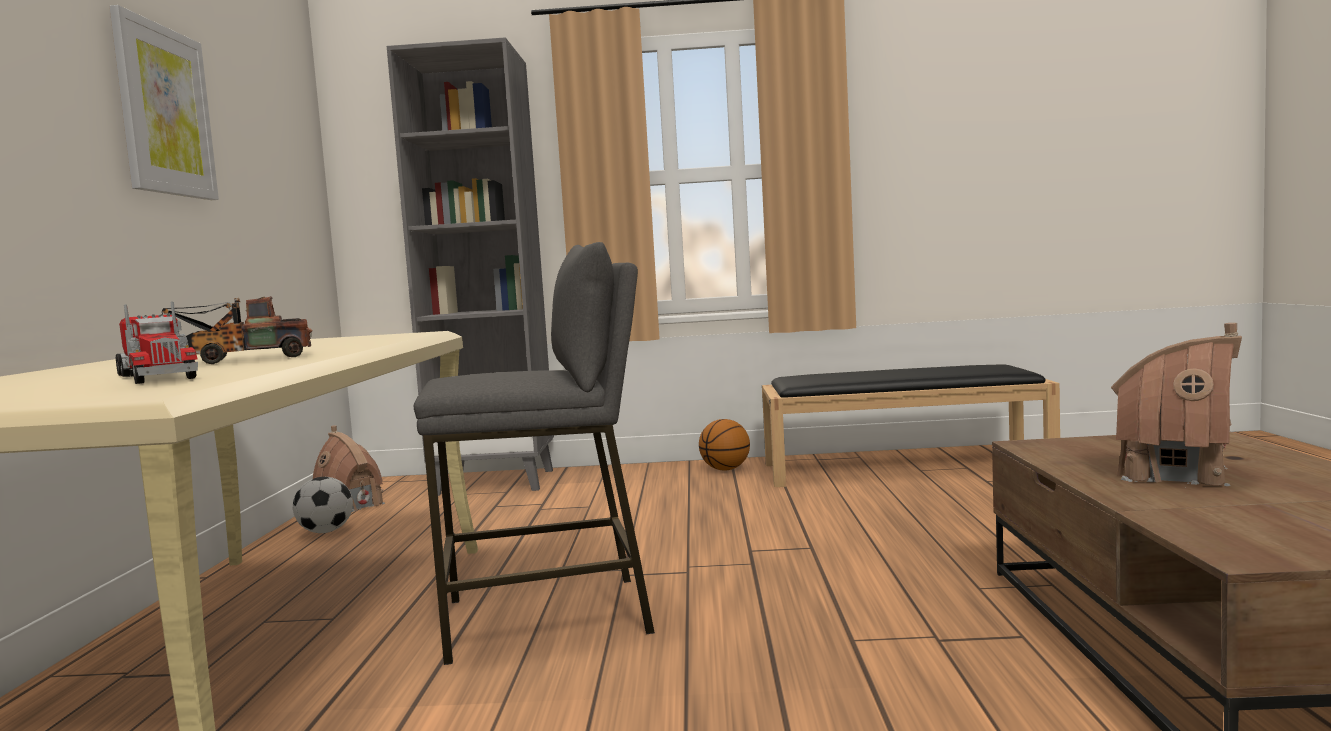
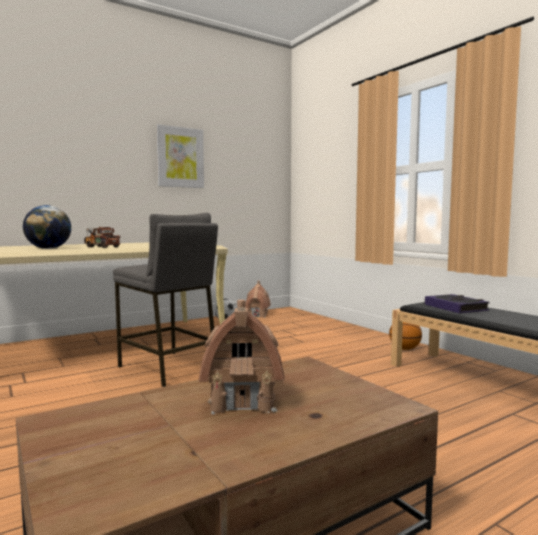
camera: 55 degrees right, 0 degrees up
(155, 377) = (48, 248): toy truck -> globe
(496, 482) = (314, 322): grey bookcase -> none
(844, 377) = (455, 308): none -> book

